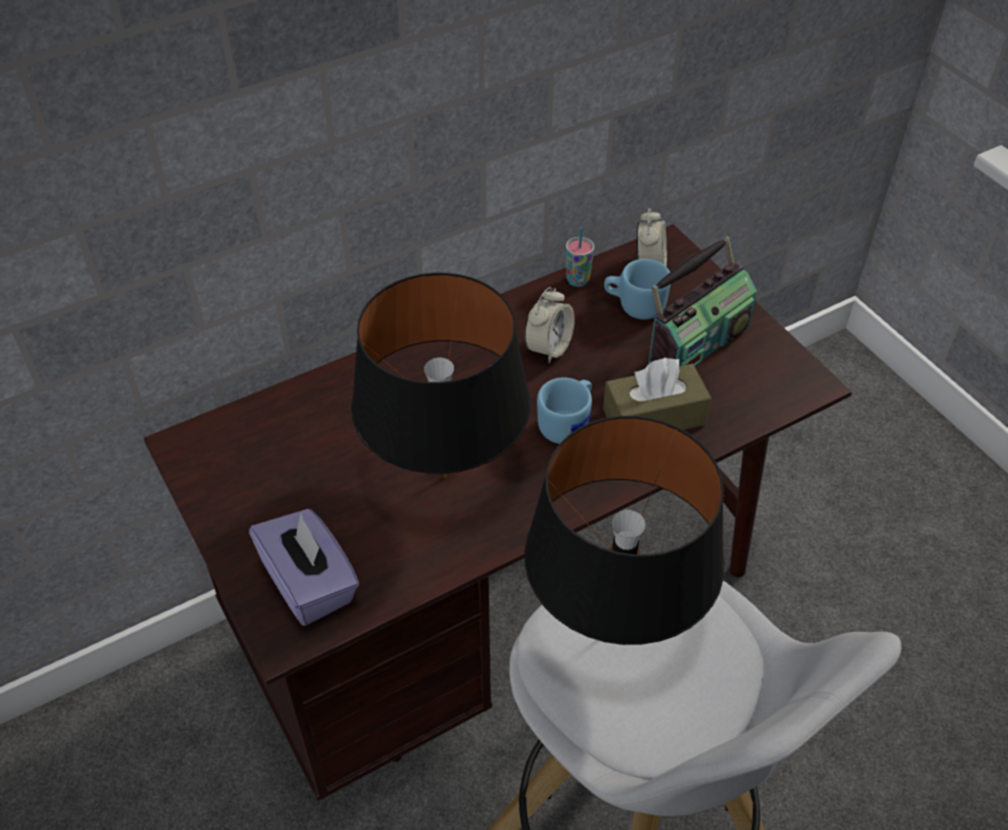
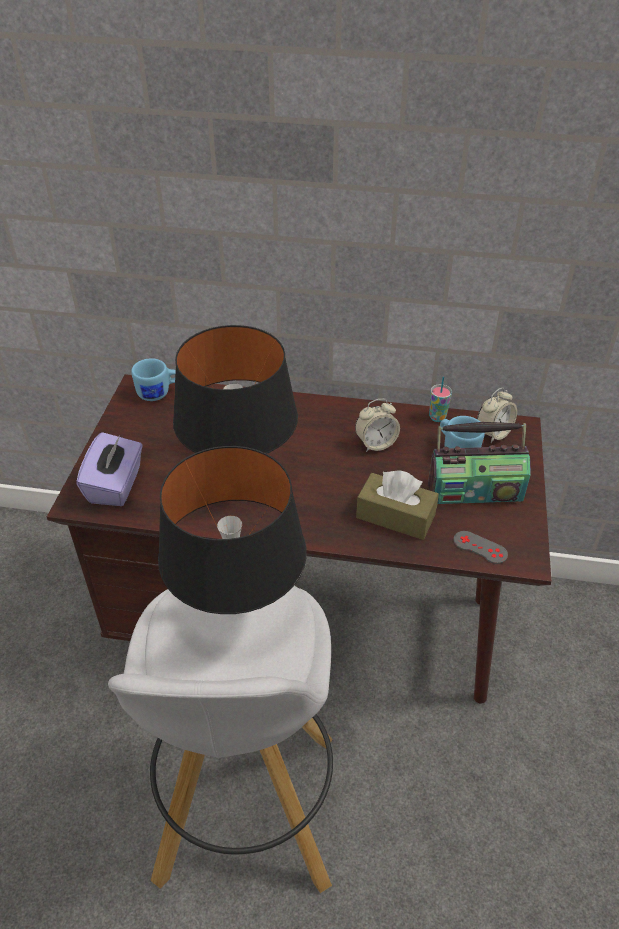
camera: 40 degrees right, 5 degrees down
(568, 424) = (339, 490): blue mug -> blue mug (159, 393)
(762, 398) = (480, 547): none -> grey game controller

